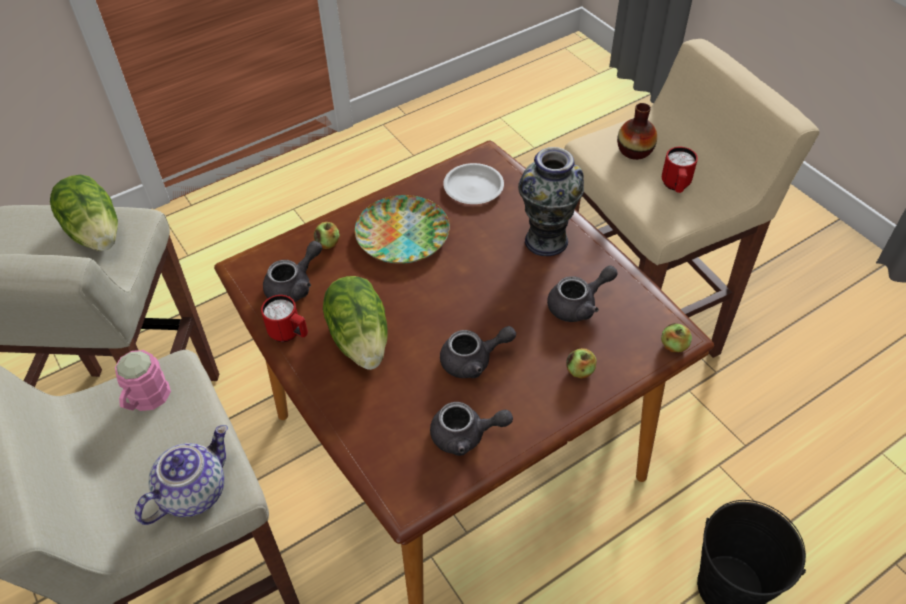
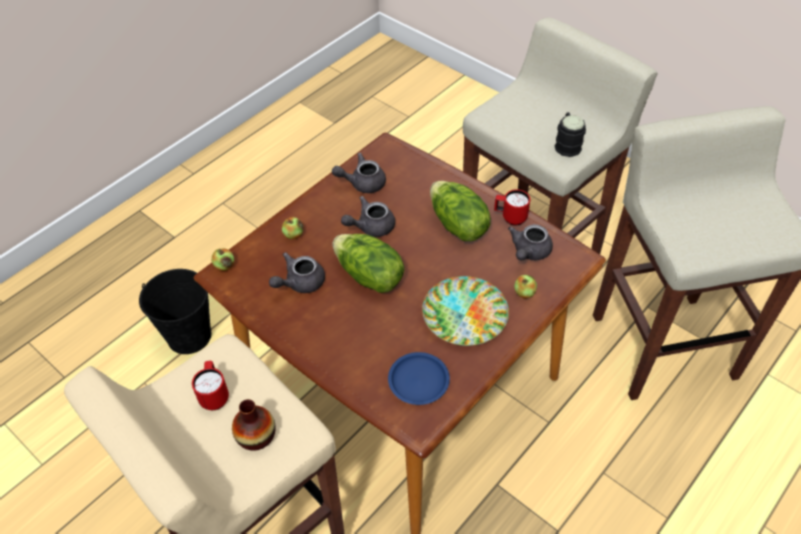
camera: 165 degrees right, 0 degrees up
(96, 232) = (709, 239): lettuce -> lettuce (369, 277)
(145, 400) = (567, 144): pink mug -> black mug
(193, 491) = (503, 111): teapot -> none
(474, 187) = (418, 381): white plate -> blue plate
(546, 241) = (335, 335): vase -> none

